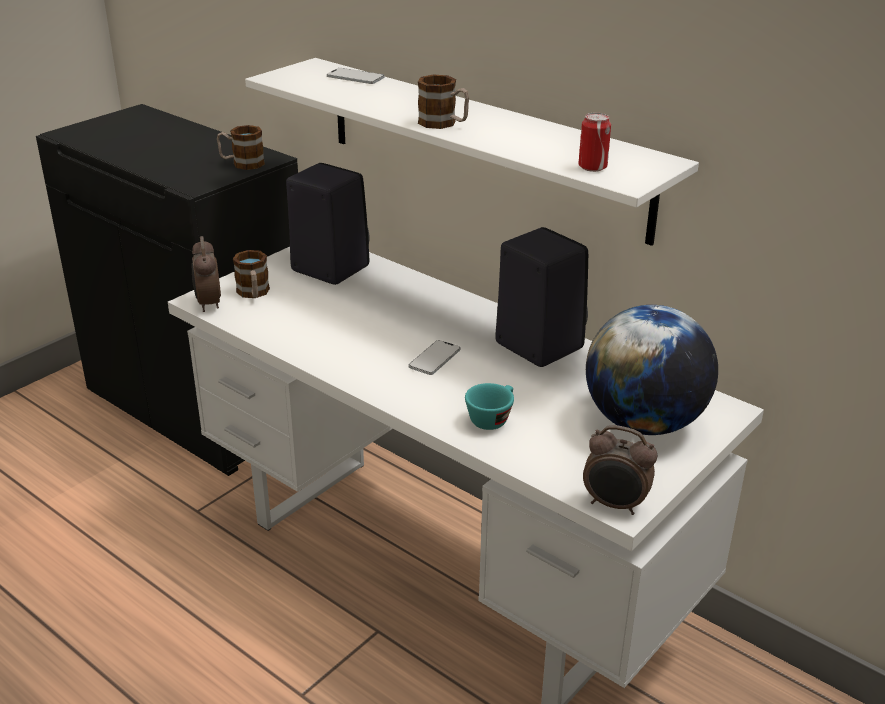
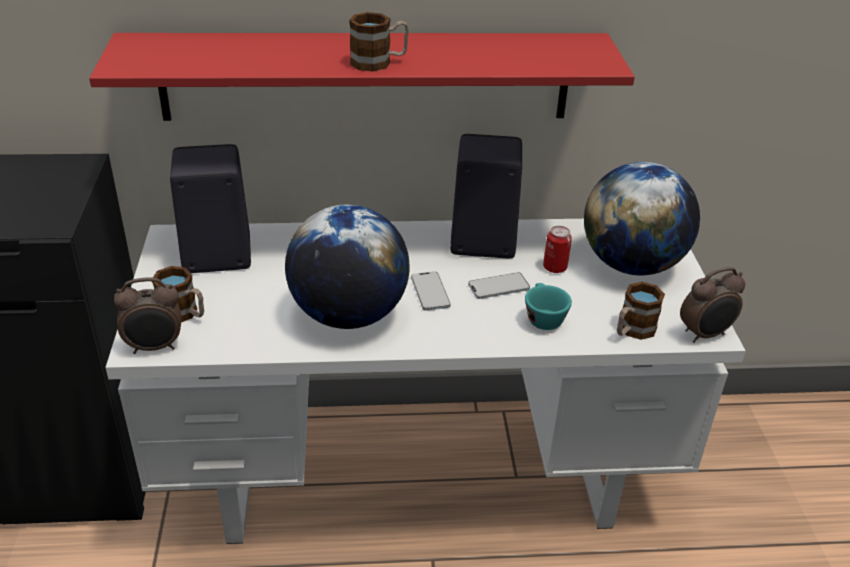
camera: 45 degrees left, 5 degrees up
(208, 304) = (155, 347): alarm clock -> alarm clock turned 45 degrees counterclockwise
(242, 163) = (60, 181): mug -> mug (632, 331)
(352, 344) = (348, 315): none -> globe
(355, 77) = (203, 42): phone -> phone (498, 287)
(482, 146) = (366, 76): white shelf -> red shelf
(592, 167) = (560, 62): can -> can (555, 268)

